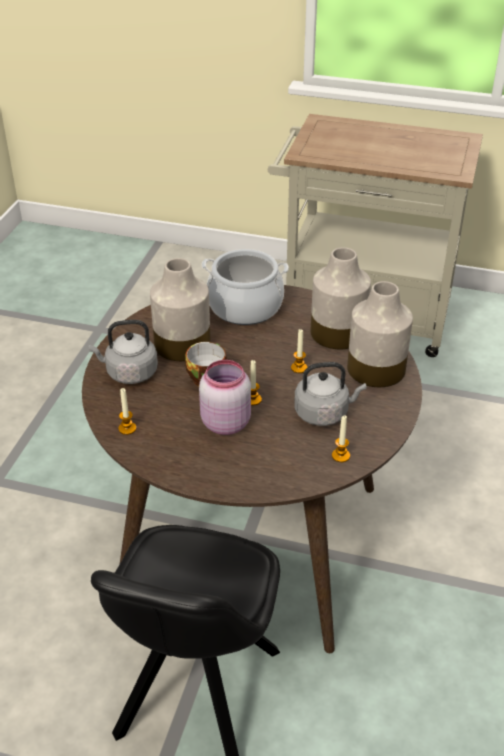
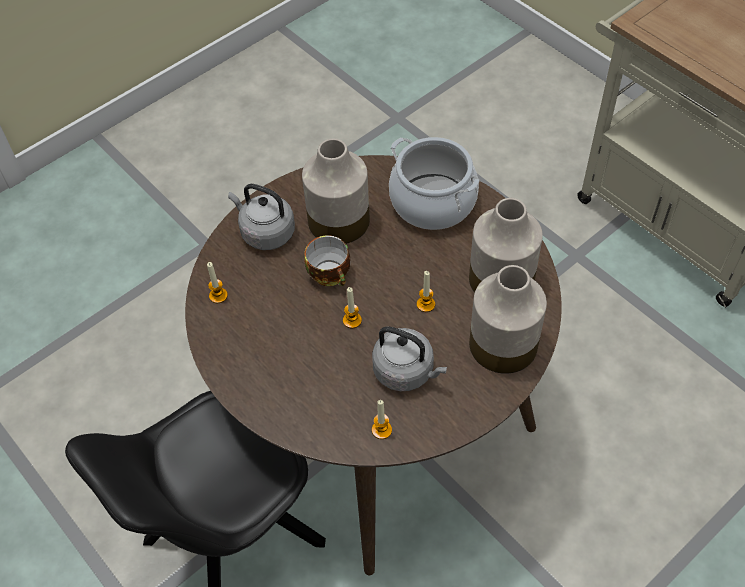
camera: 35 degrees right, 15 degrees up
(224, 422) = (306, 333): pink jar -> none

